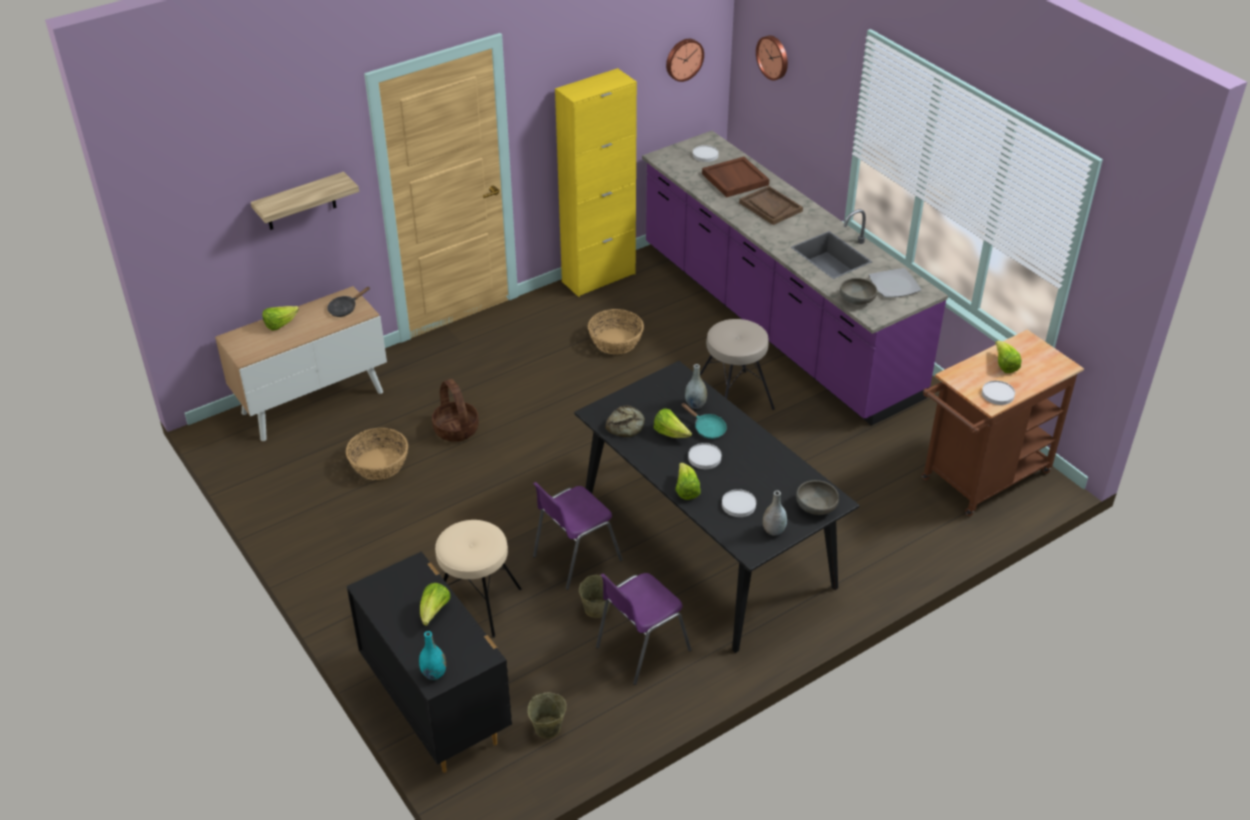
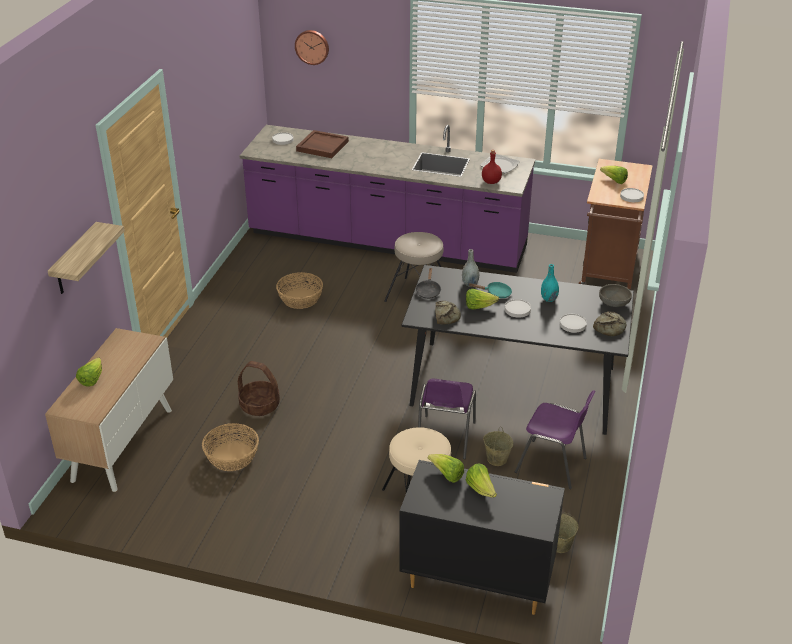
camera: 40 degrees left, 5 degrees down
(345, 308) = (131, 345): black frying pan -> black frying pan (428, 291)
(434, 673) = (533, 524): turquoise vase -> turquoise vase (549, 299)
(598, 277) = (237, 266): yellow cabinet -> none
(640, 649) = (552, 465): purple chair -> purple chair turned 75 degrees counterclockwise
(683, 59) = (244, 69): wall clock -> none
(686, 490) = (533, 332): lettuce -> lettuce (447, 475)
(770, 207) = (367, 153): brown tray -> none
(773, 531) = (610, 327): grey vase -> bread
(857, 300) = (490, 182): grey bowl -> red bottle

